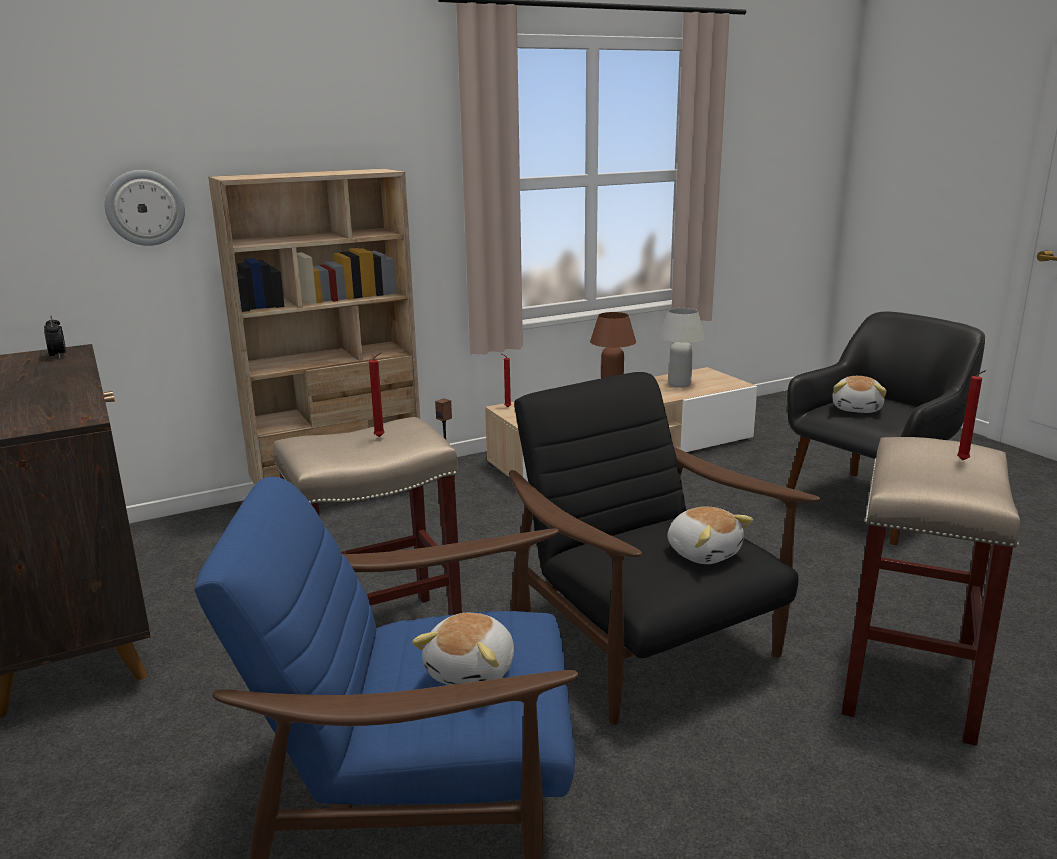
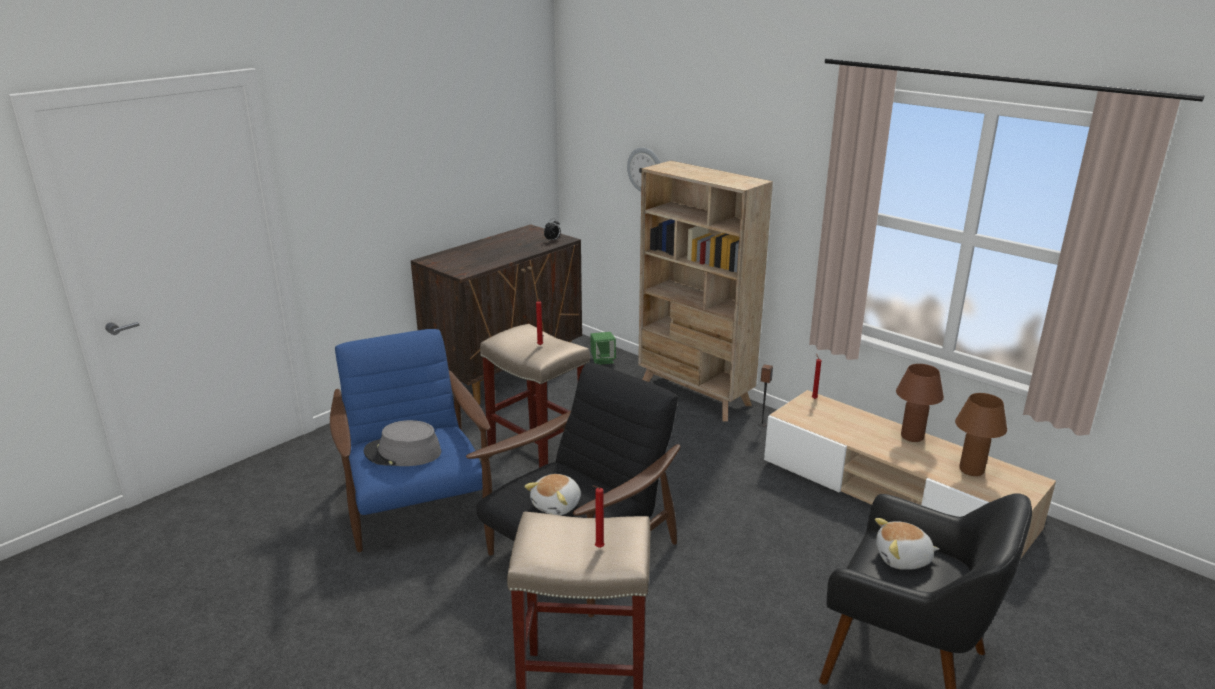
camera: 70 degrees right, 5 degrees up
(159, 539) = (603, 360): none -> green speaker
(473, 671) = (402, 453): plush toy -> grey hat
(679, 384) = (971, 470): white table lamp -> brown table lamp

